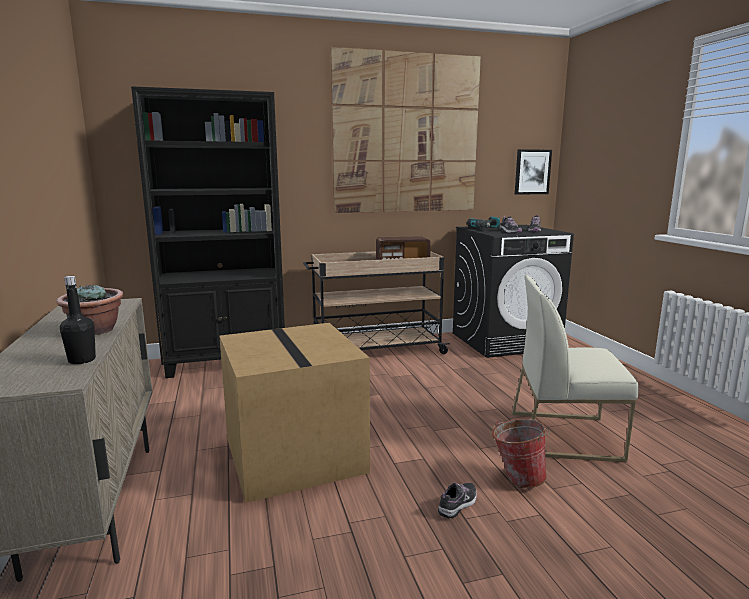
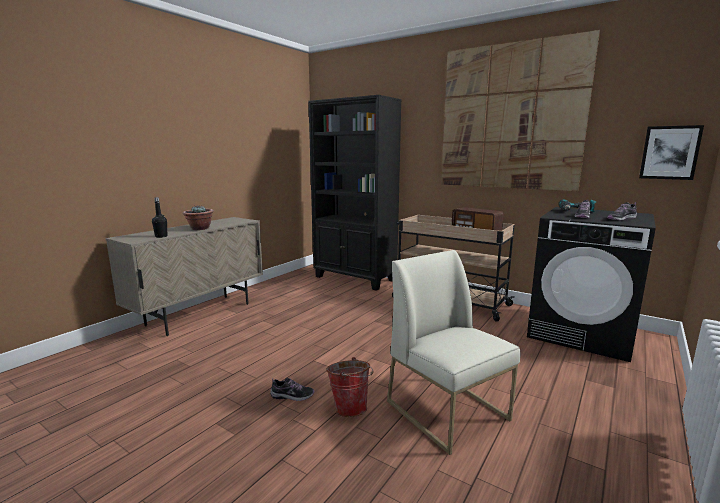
camera: 50 degrees right, 0 degrees up
(292, 454) = (285, 332): cardboard box -> none

